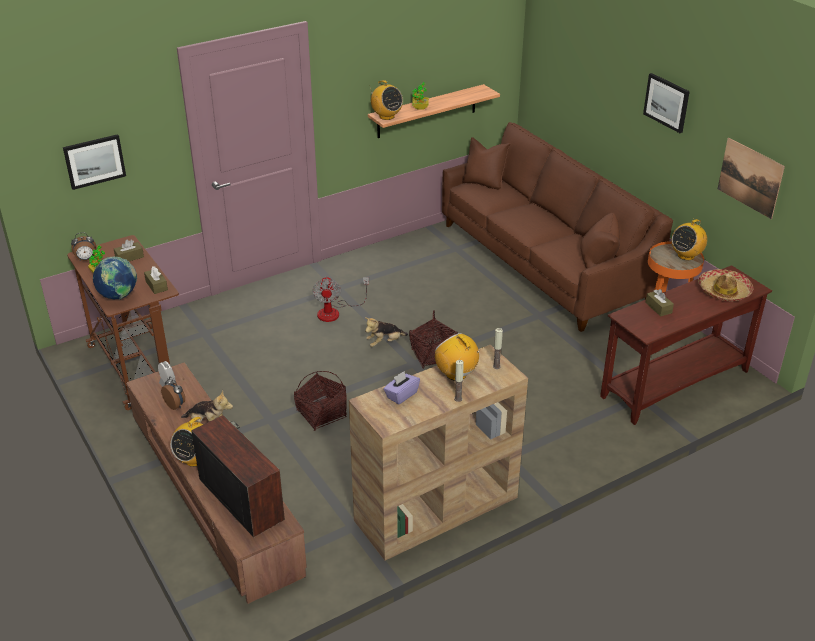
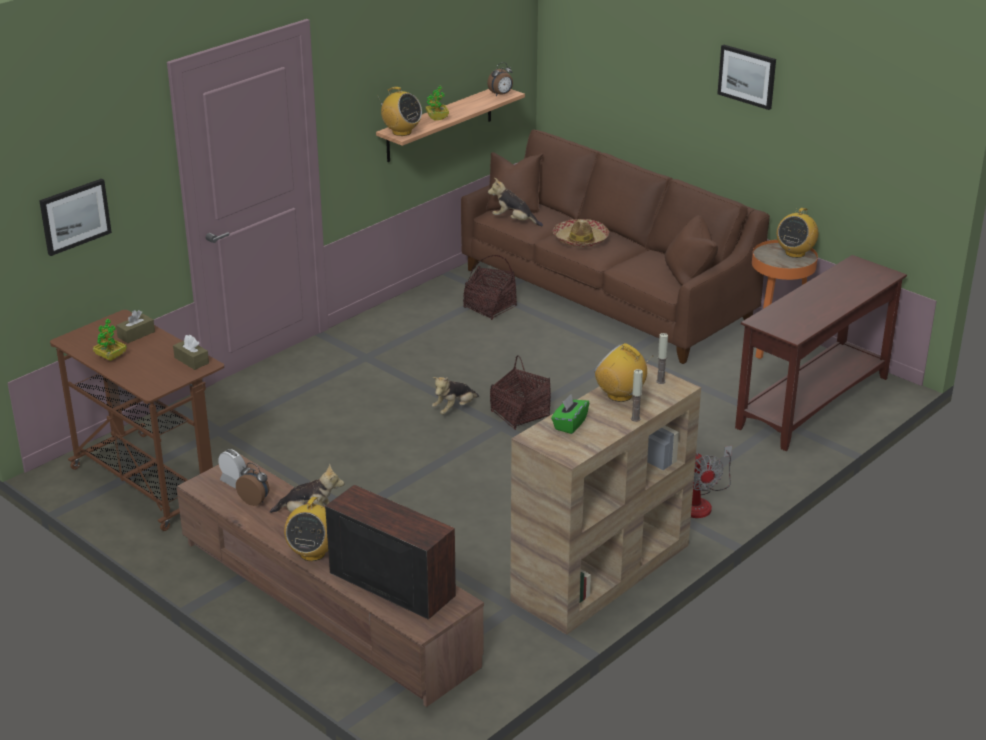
camera: 15 degrees left, 5 degrees down
(86, 259) = (80, 344): alarm clock -> alarm clock (501, 94)
(119, 296) = (150, 379): globe -> none
(321, 414) = (414, 497): basket -> basket (489, 307)
(335, 312) = (375, 384): fan -> fan (701, 502)
(401, 395) = (569, 424): purple tissue box -> green tissue box
(478, 194) = (514, 221): none -> plush toy
(658, 308) = (793, 308): brown tissue box -> none
(724, 291) = (856, 282): hat -> hat (580, 240)
(750, 177) = (864, 148): picture -> none

